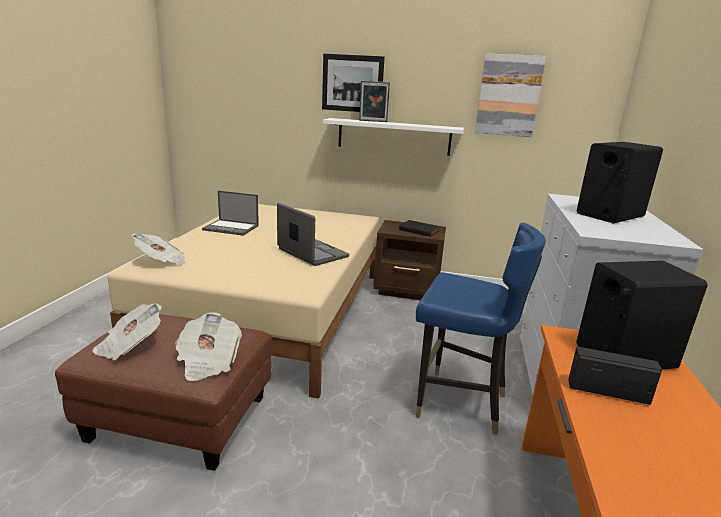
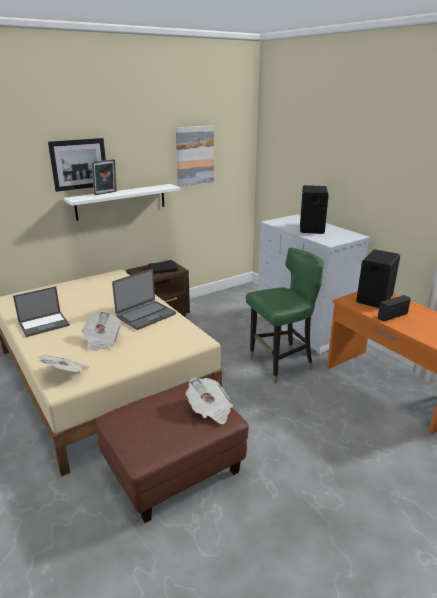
camera: 45 degrees left, 5 degrees up
(130, 346) = (151, 434): newspaper -> newspaper (102, 341)
(312, 253) = (145, 315): laptop -> laptop turned 135 degrees clockwise
(459, 403) = (280, 365): blue chair -> green chair

